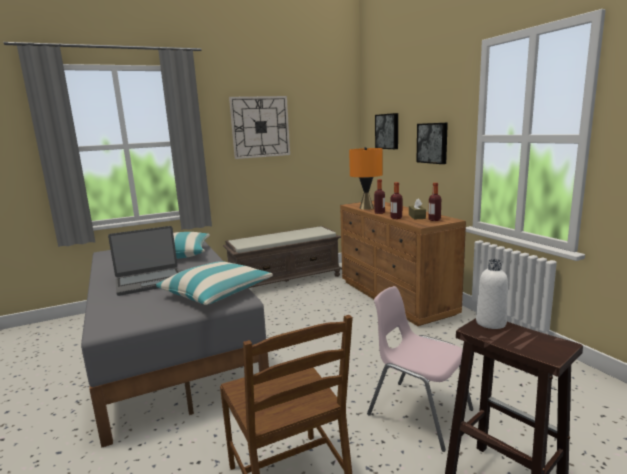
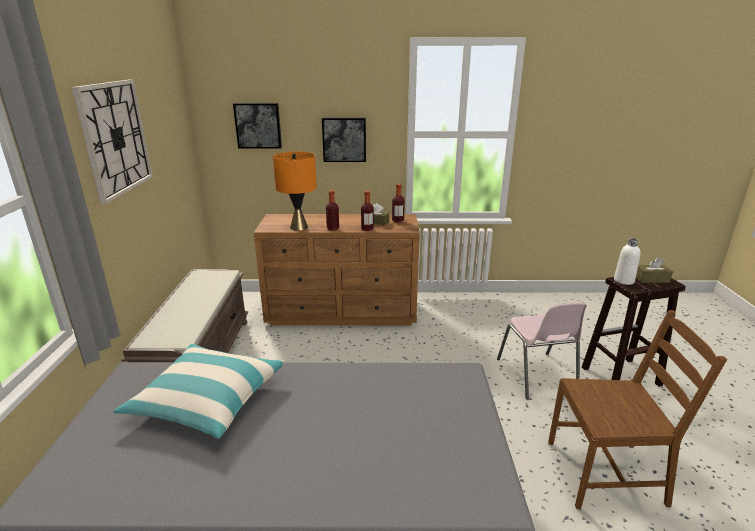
camera: 65 degrees left, 10 degrees up
(149, 282) = (327, 443): laptop -> none
(216, 293) = (430, 388): pillow -> none
(418, 412) = (537, 376): pink chair -> pink chair turned 75 degrees counterclockwise
(533, 340) = (651, 279): none -> brown tissue box

